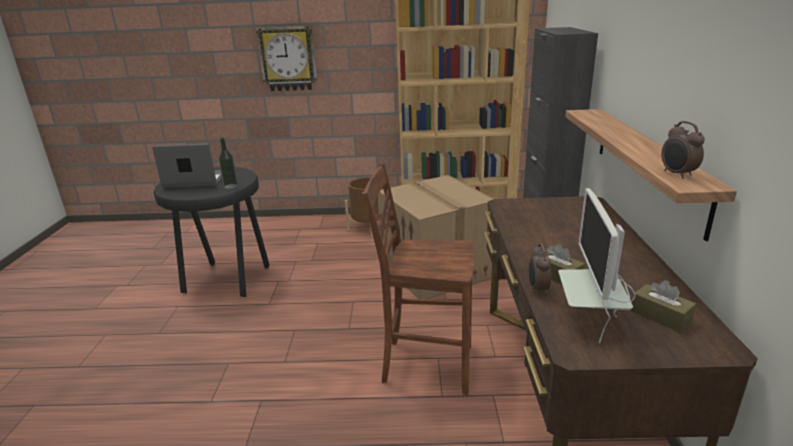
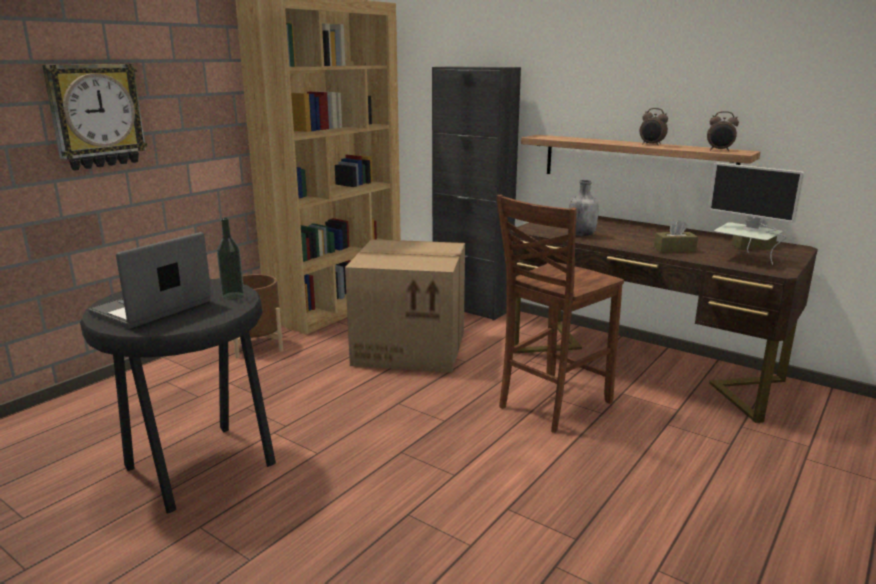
camera: 55 degrees left, 5 degrees down
(528, 225) = (581, 234): none -> grey bottle
(537, 289) = (688, 258): alarm clock -> alarm clock (651, 145)

